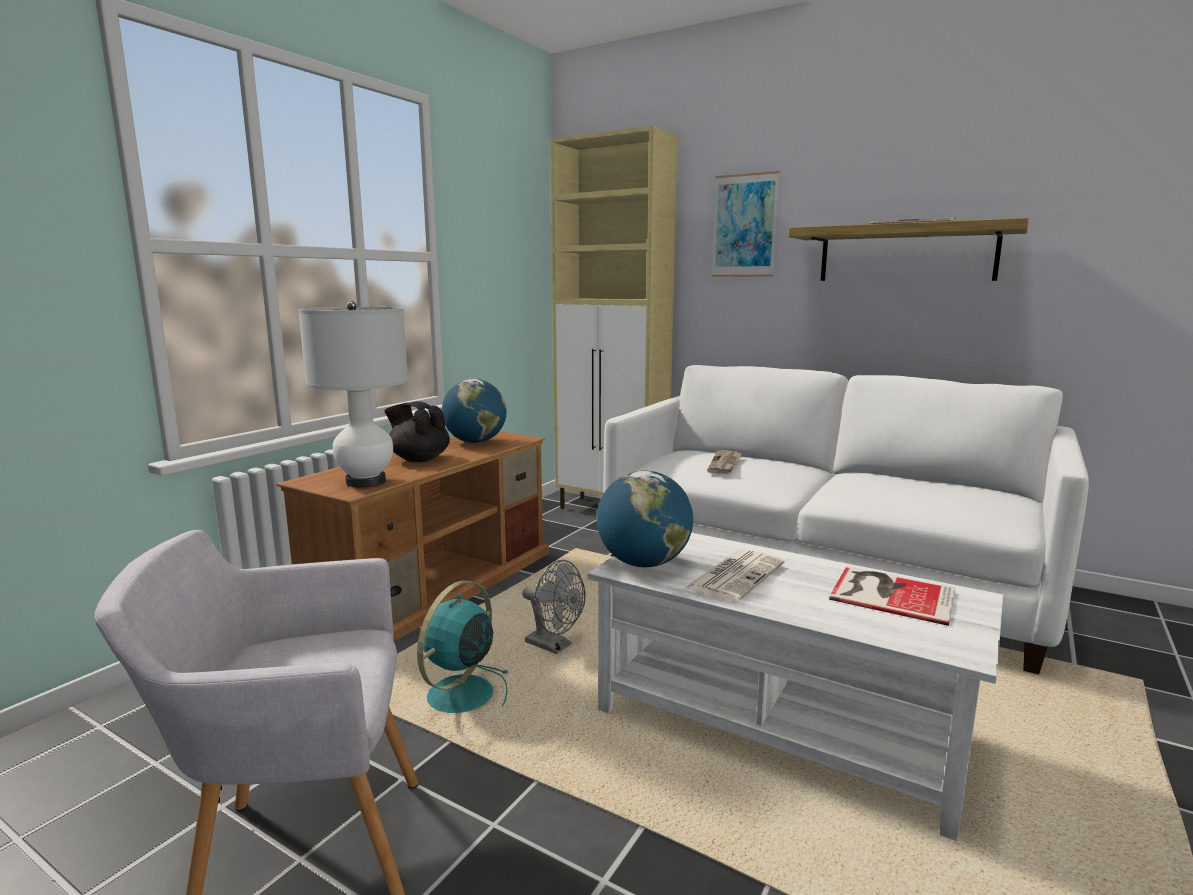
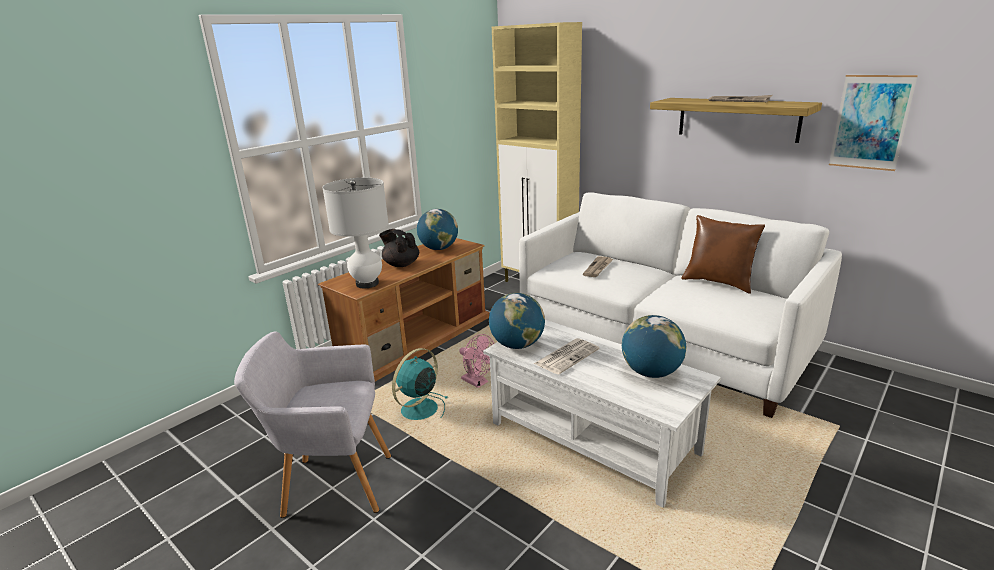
camera: 10 degrees right, 10 degrees up
(554, 646) = (478, 382): grey fan -> pink fan
(744, 226) = (628, 90): picture -> picture (870, 122)
(889, 593) = (651, 373): book -> globe
(908, 477) = (719, 282): none -> brown pillow

